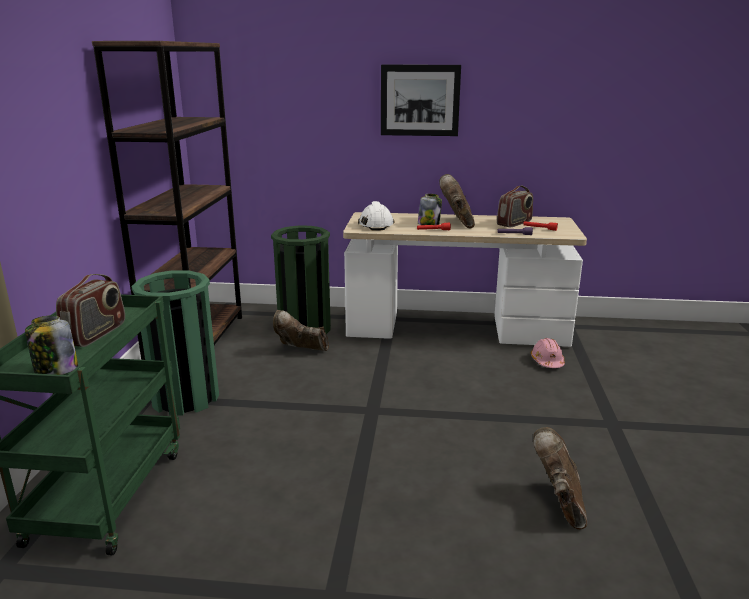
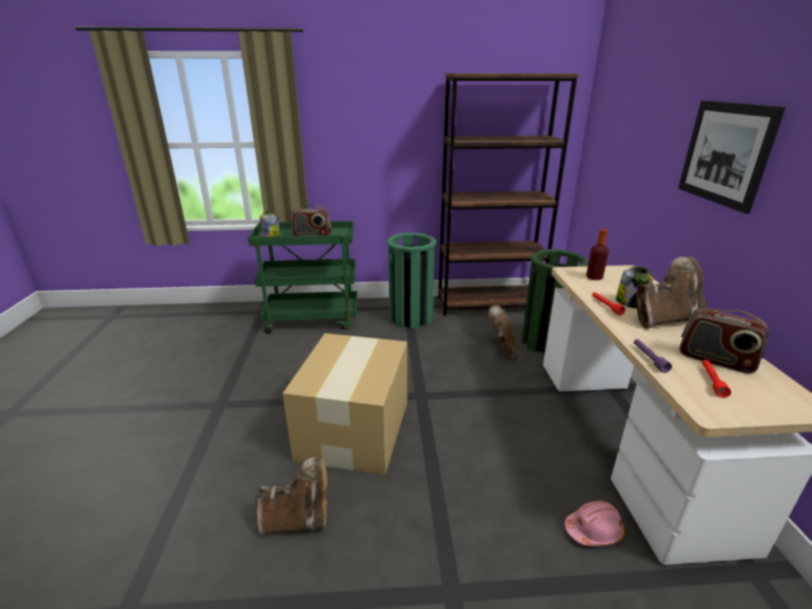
camera: 80 degrees right, 5 degrees up
(375, 225) = (594, 277): white hard hat -> bottle
(421, 459) = (355, 428): none -> cardboard box

